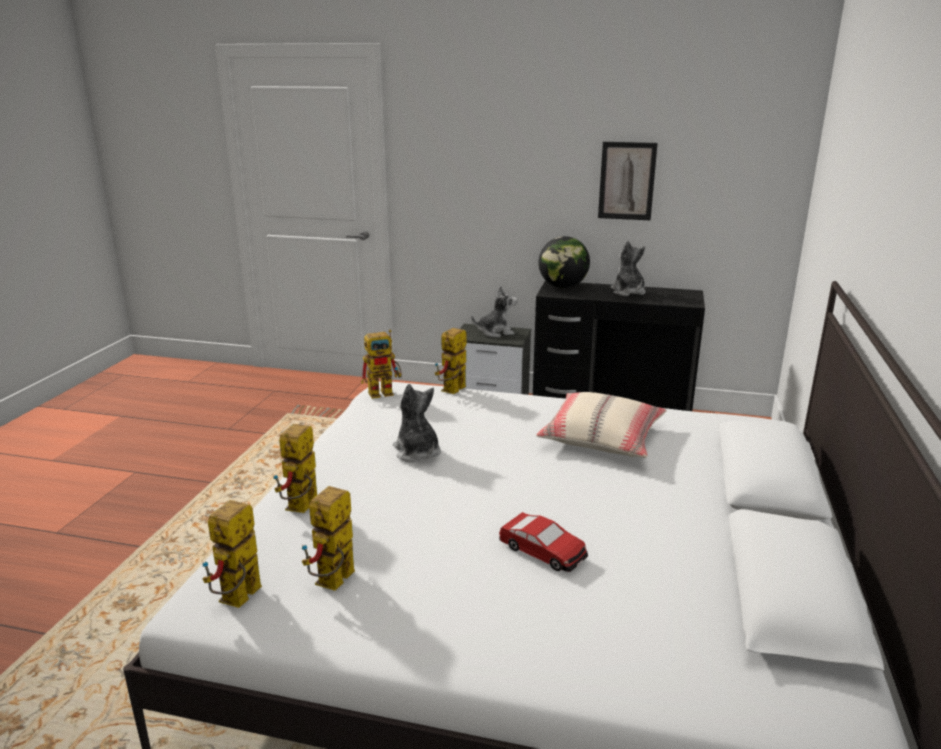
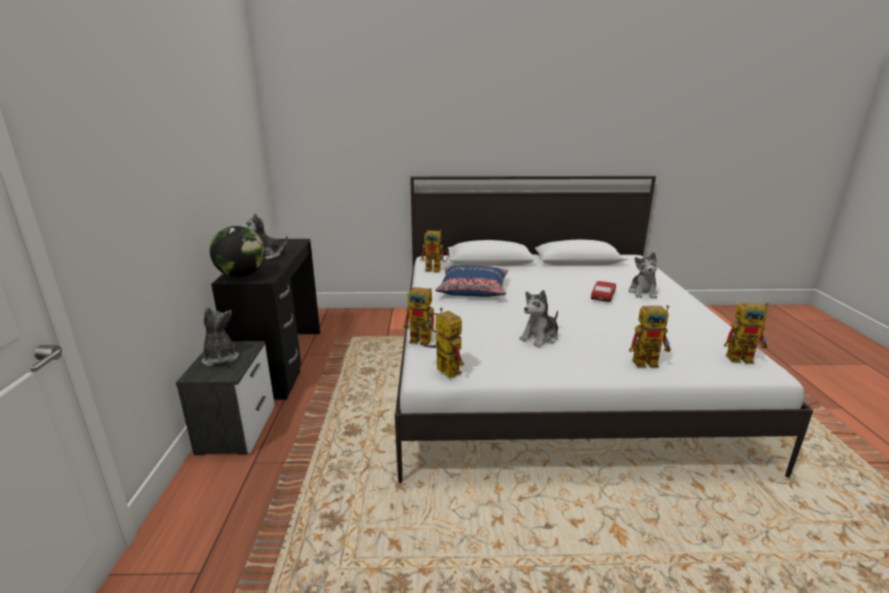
camera: 105 degrees left, 0 degrees up
(333, 584) = (694, 336): toy robot -> toy robot (436, 270)
(545, 612) = (643, 292): none -> plush toy
(602, 438) = (473, 290): beige pillow -> blue pillow
(627, 181) = (215, 165): picture -> none

